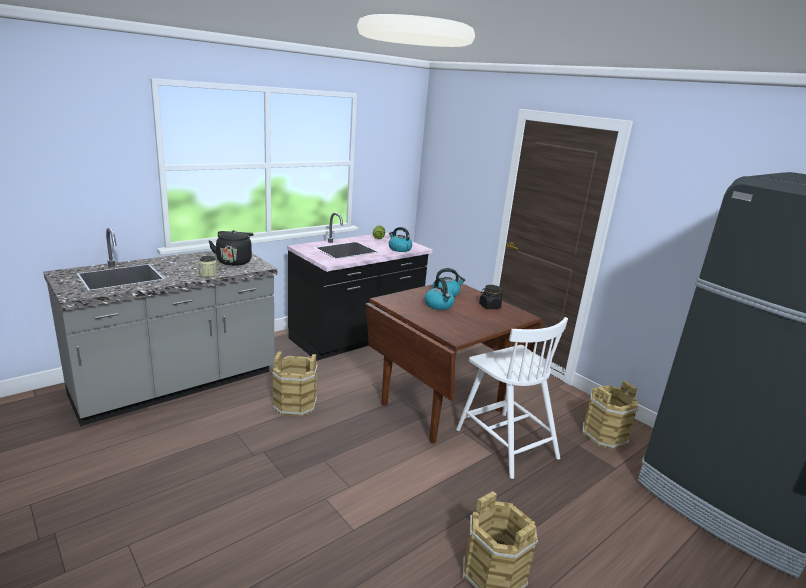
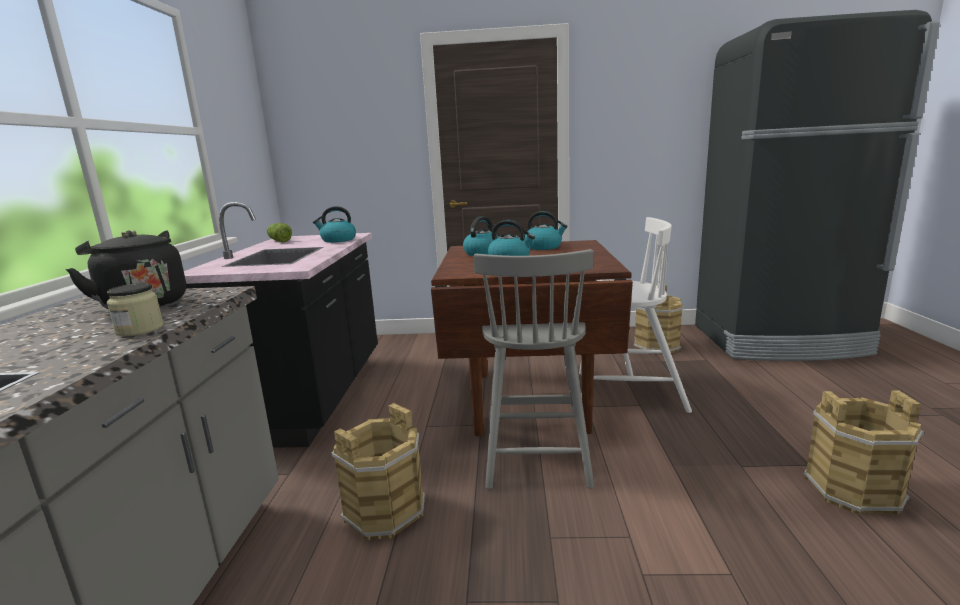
camera: 45 degrees left, 5 degrees down
(393, 428) = (535, 448): none -> grey chair
(489, 306) = (544, 247): black jar -> kettle

